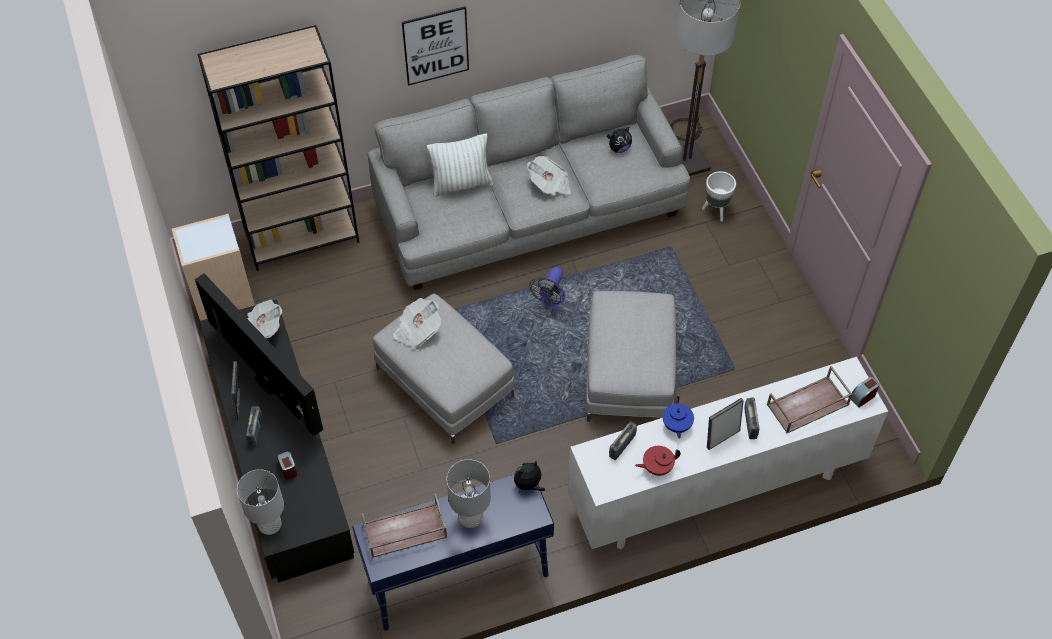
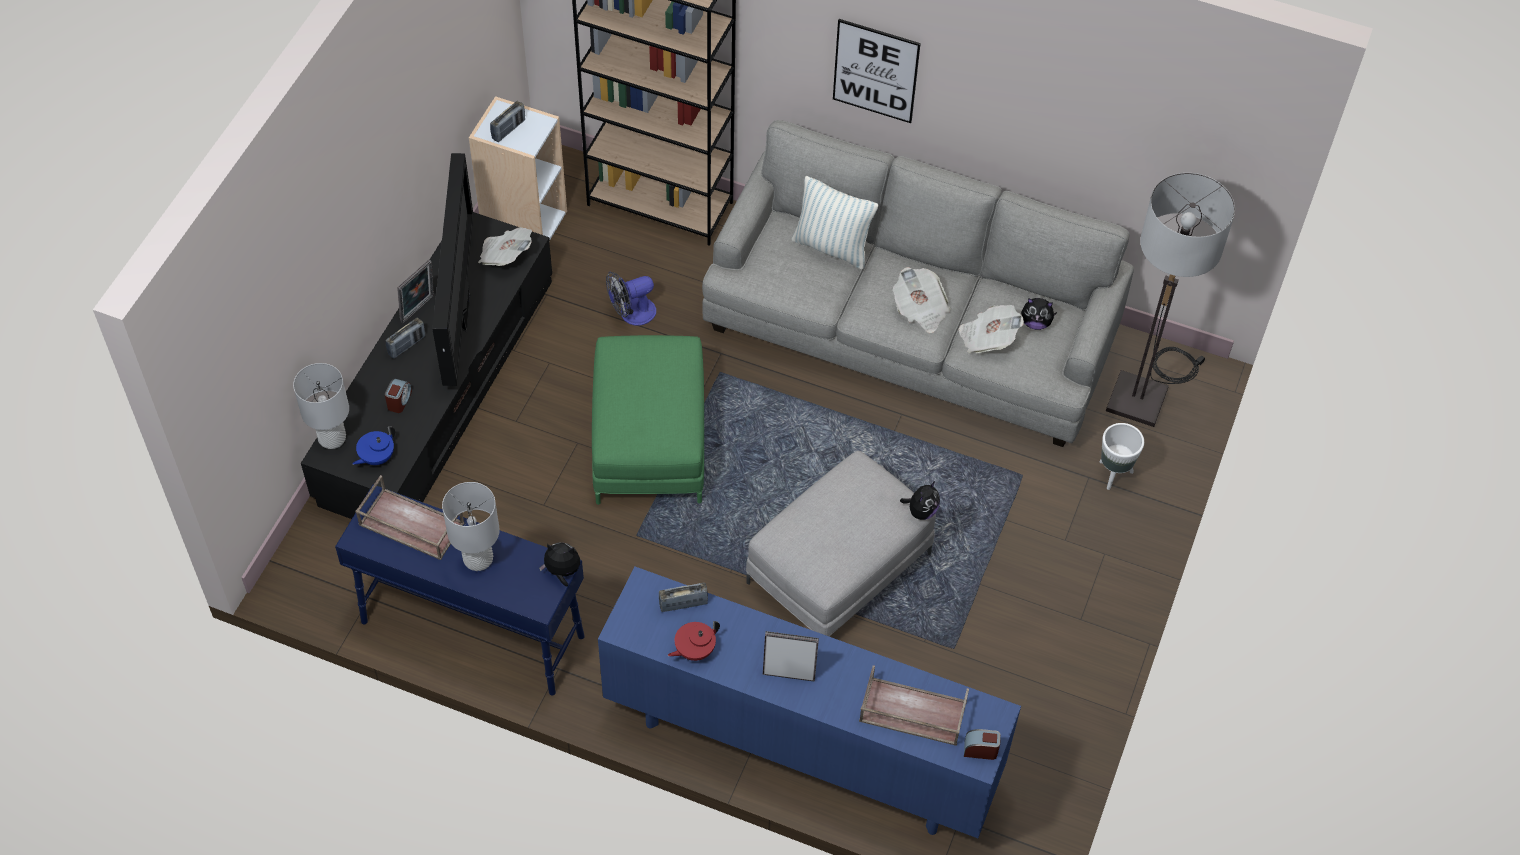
camera: 40 degrees right, 0 degrees up
(417, 330) = (640, 360): newspaper -> newspaper (988, 338)
(444, 383) = (648, 440): grey ottoman -> green ottoman
(550, 301) = (836, 438): fan -> fan (631, 314)
(657, 467) = (694, 650): red teapot -> red teapot turned 60 degrees counterclockwise
(666, 299) = (921, 511): none -> plush toy
(676, 425) = (757, 627): blue teapot -> blue teapot (376, 457)
(716, 491) = (800, 750): white cabinet -> blue cabinet
(750, 424) = (832, 683): radio -> radio (508, 129)

